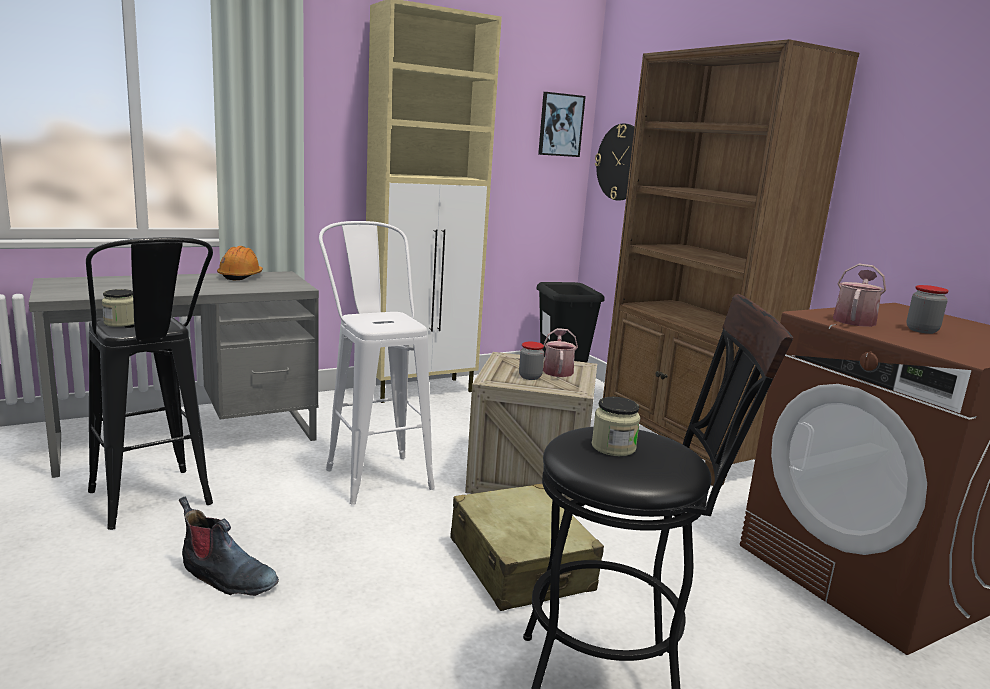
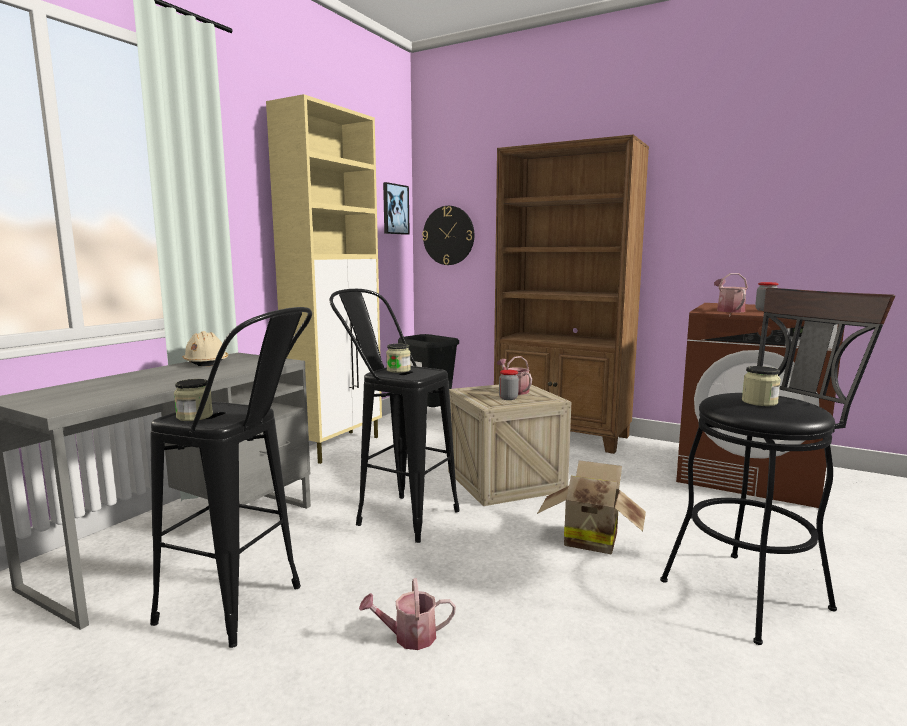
camera: 30 degrees left, 5 degrees down
(226, 577) = (409, 637): boot -> watering can
(241, 276) = (205, 362): orange hard hat -> beige hard hat
(373, 472) = (395, 514): white stool -> black stool
(381, 317) = (398, 370): none -> jar
(520, 565) = (589, 538): beige suitcase -> cardboard box

